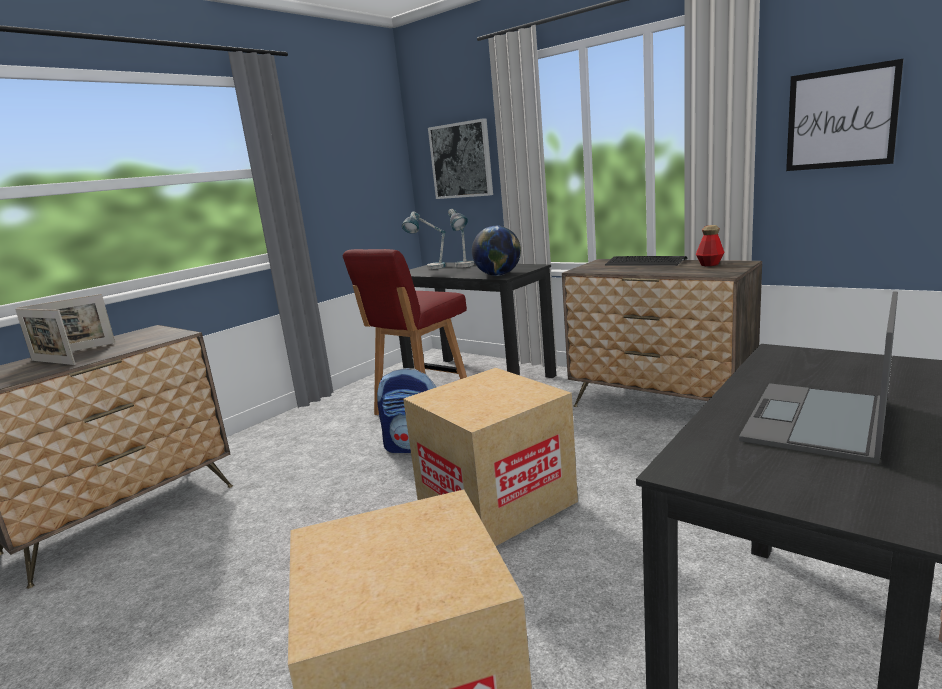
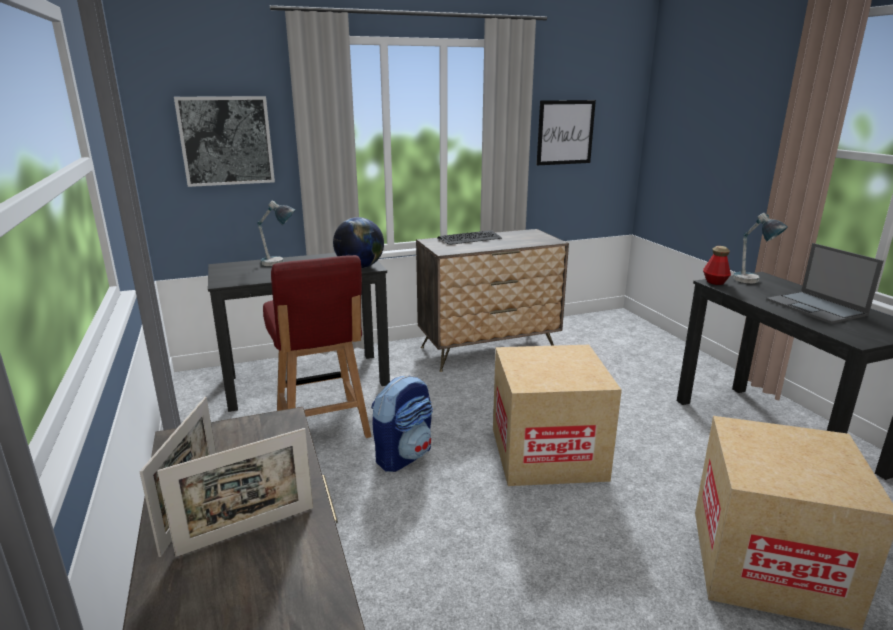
camera: 60 degrees left, 5 degrees up
(429, 268) = (237, 273): table lamp -> table lamp (751, 283)
(709, 264) = (518, 235): bottle -> bottle (715, 282)

